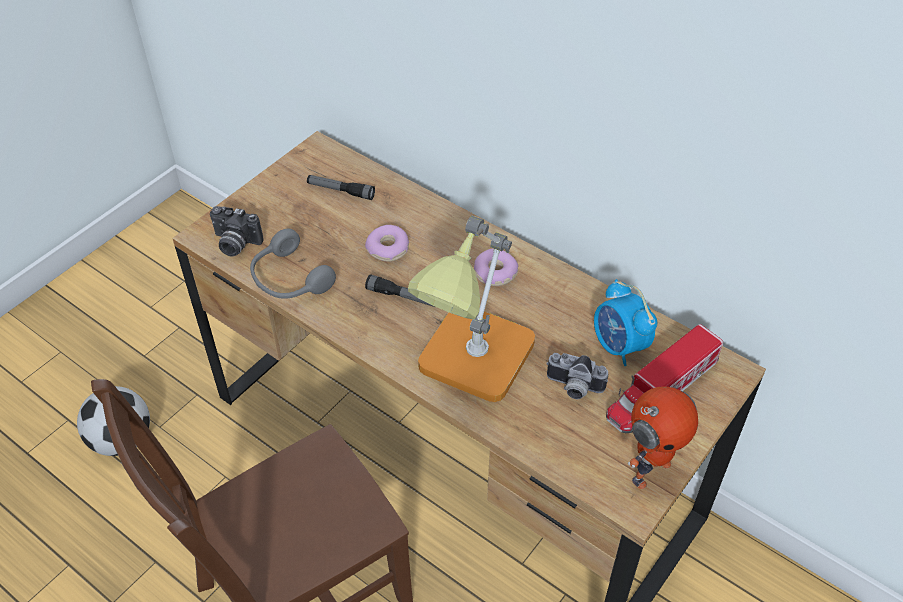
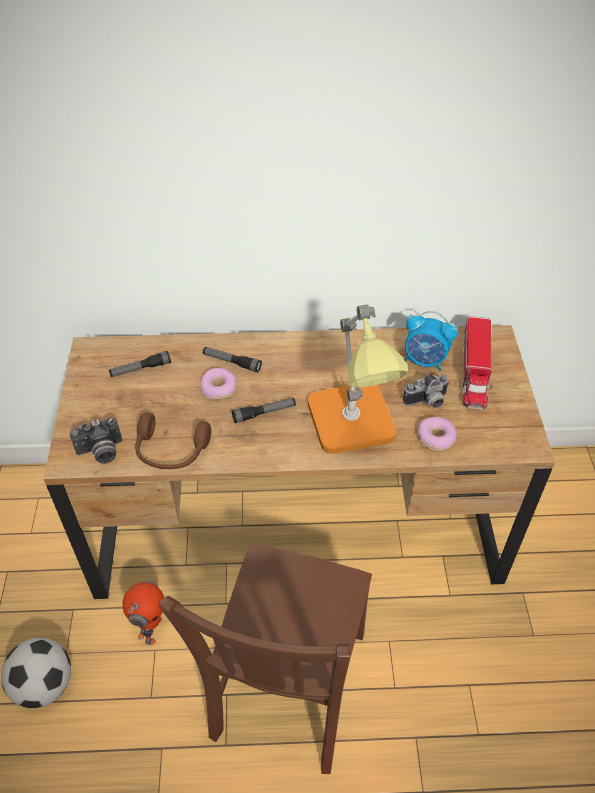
camera: 40 degrees left, 0 degrees up
(288, 279) = (171, 451): grey headphones -> brown headphones
(425, 232) = (232, 362): none -> flashlight
(495, 273) = (306, 362): donut -> donut (436, 438)
(649, 470) = (516, 421): toy robot -> toy robot (151, 630)

